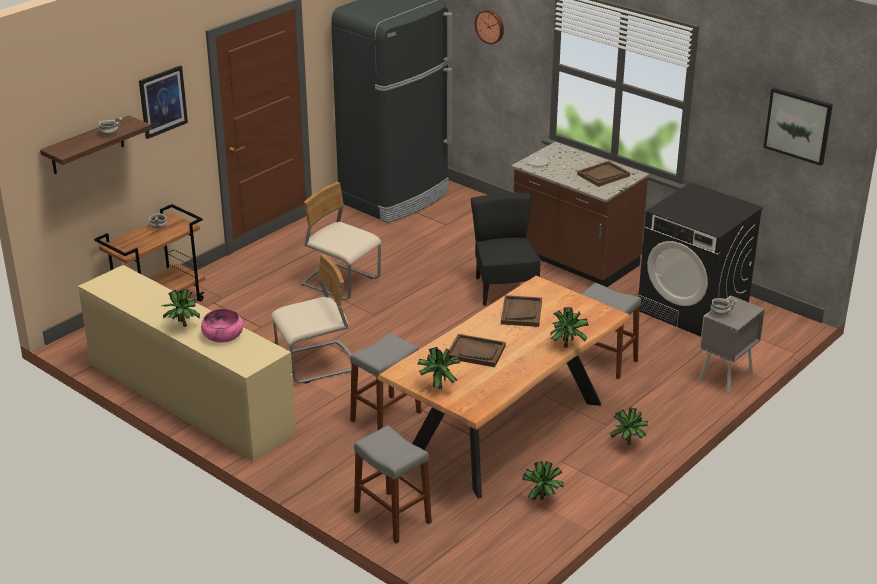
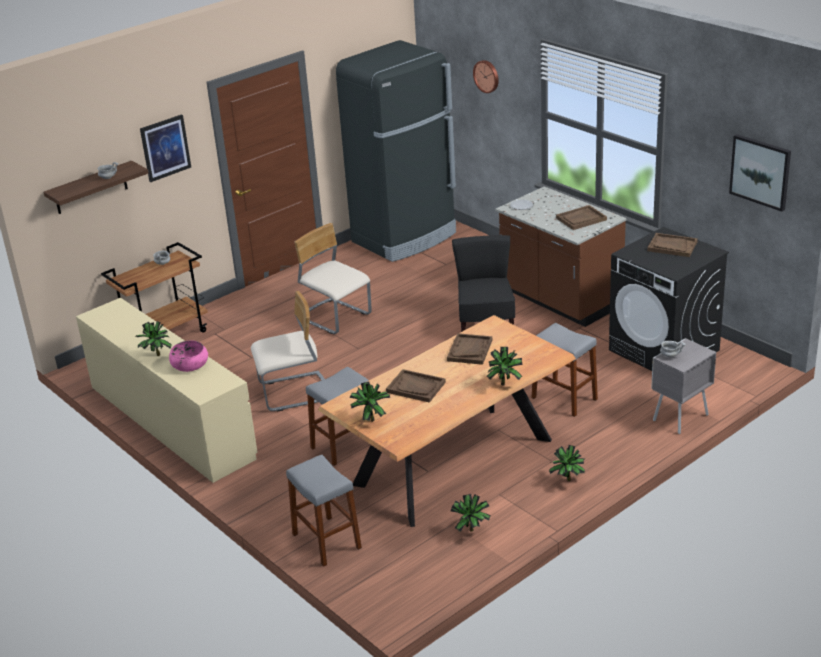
camera: 10 degrees right, 0 degrees up
(705, 202) = (672, 246): none -> brown tray

